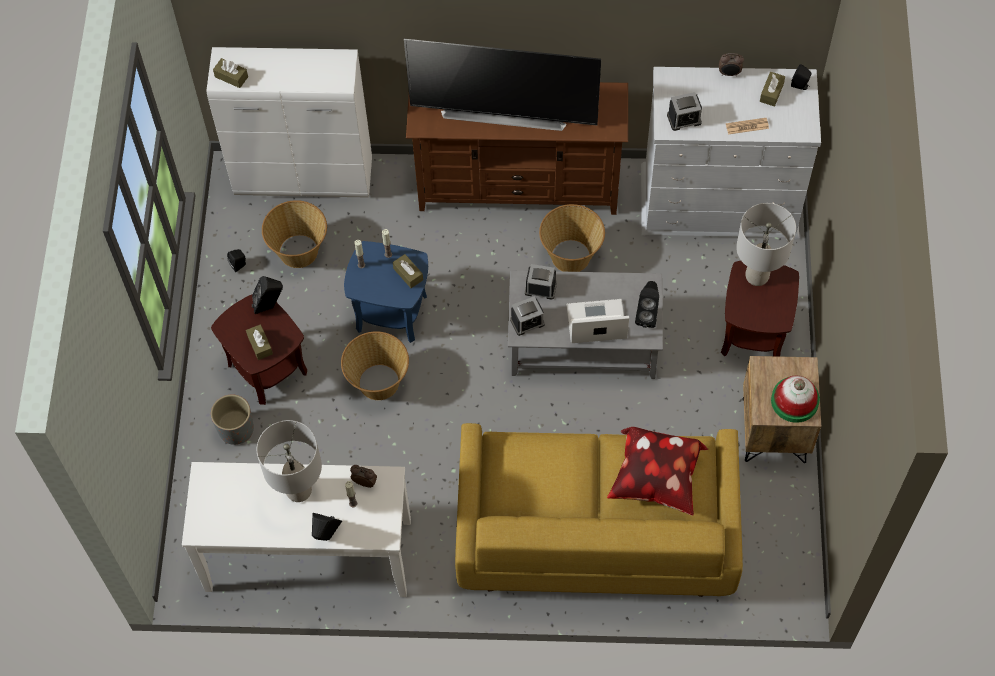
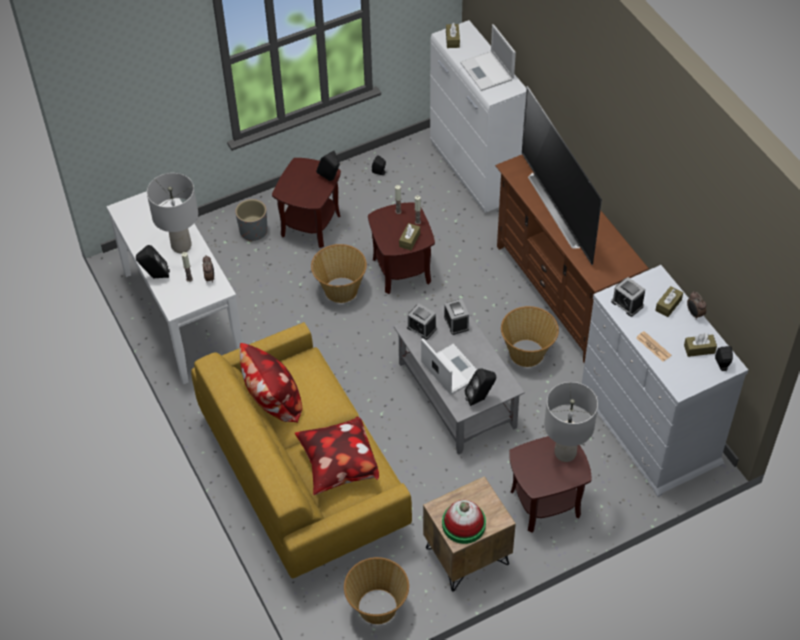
camera: 60 degrees right, 10 degrees down
(260, 345) = (297, 188): brown tissue box -> brown tissue box (668, 305)
(299, 251) = (413, 198): basket -> basket (377, 607)
(303, 70) = (487, 72): none -> laptop
(391, 312) = (402, 270): blue side table -> brown side table
(537, 504) = (273, 402): none -> pillow

